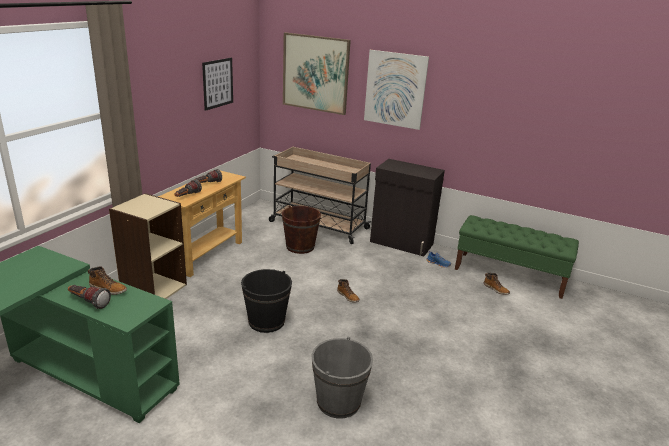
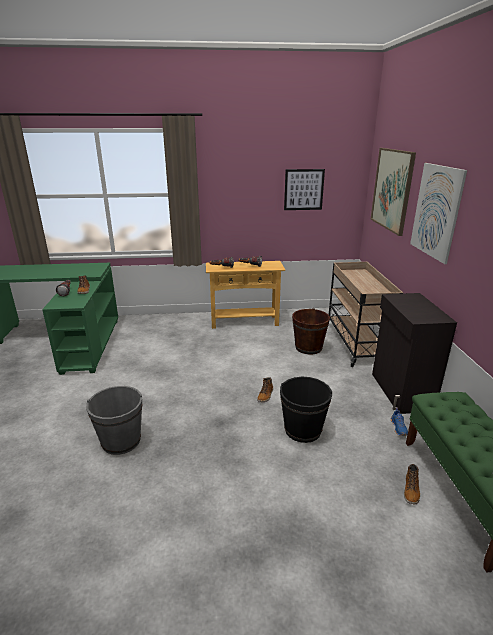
camera: 60 degrees right, 0 degrees up
(153, 289) = (186, 324): beige bookcase -> none
(266, 321) = (191, 374): black bucket -> black bucket (303, 430)

